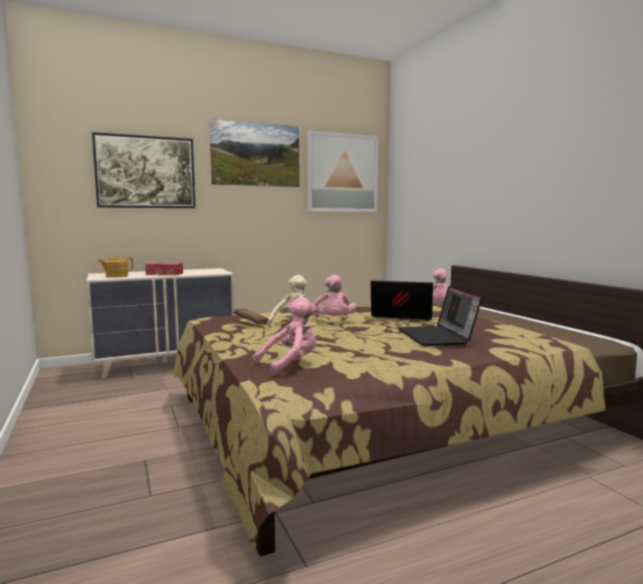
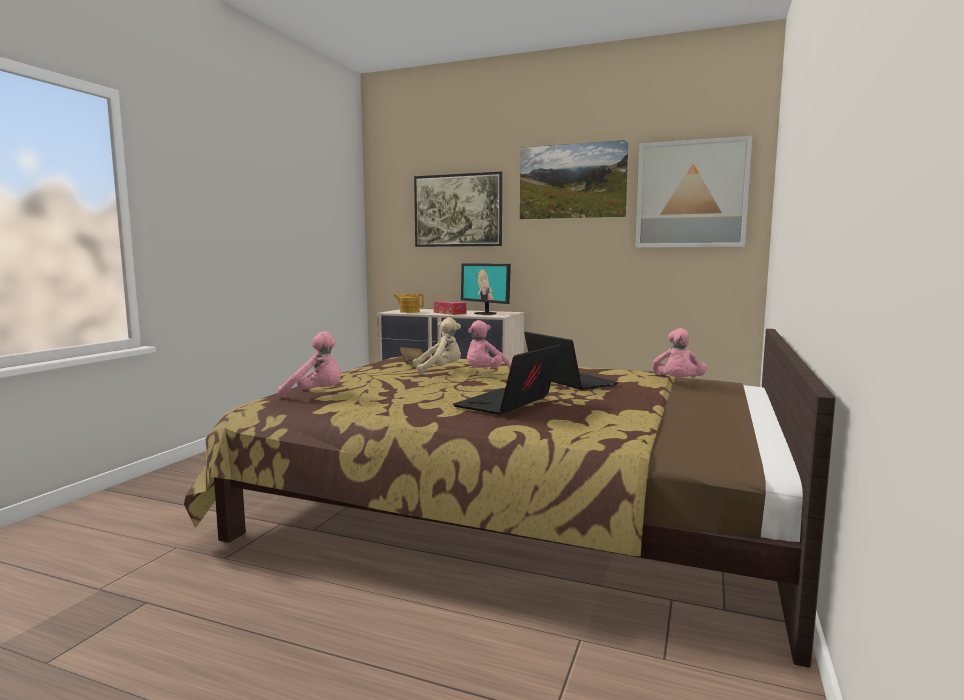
camera: 45 degrees right, 0 degrees up
(199, 271) = (485, 313): none -> monitor

